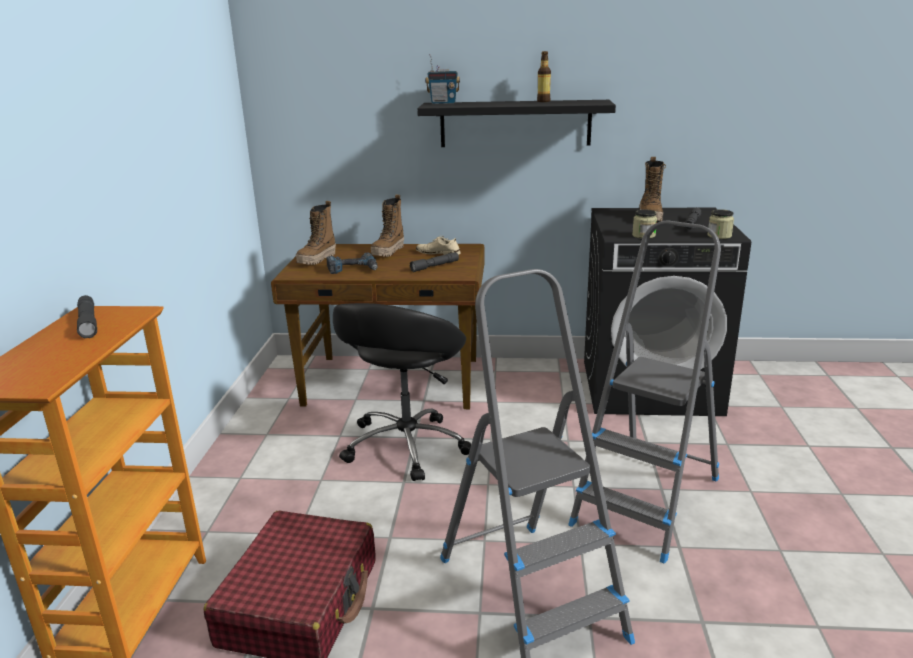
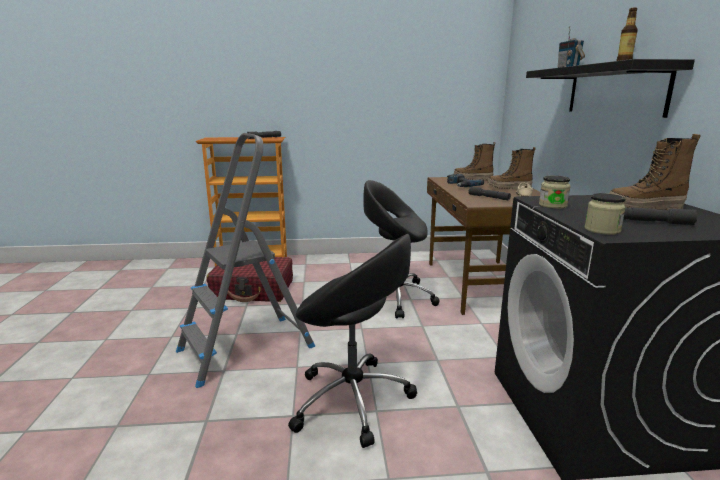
camera: 80 degrees right, 5 degrees down
(646, 501) = (354, 400): grey step ladder -> black office chair

